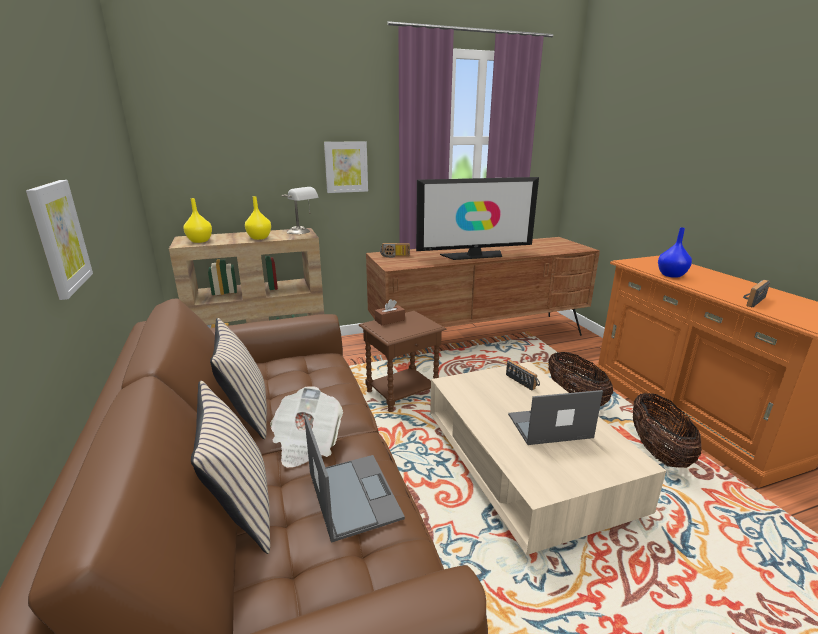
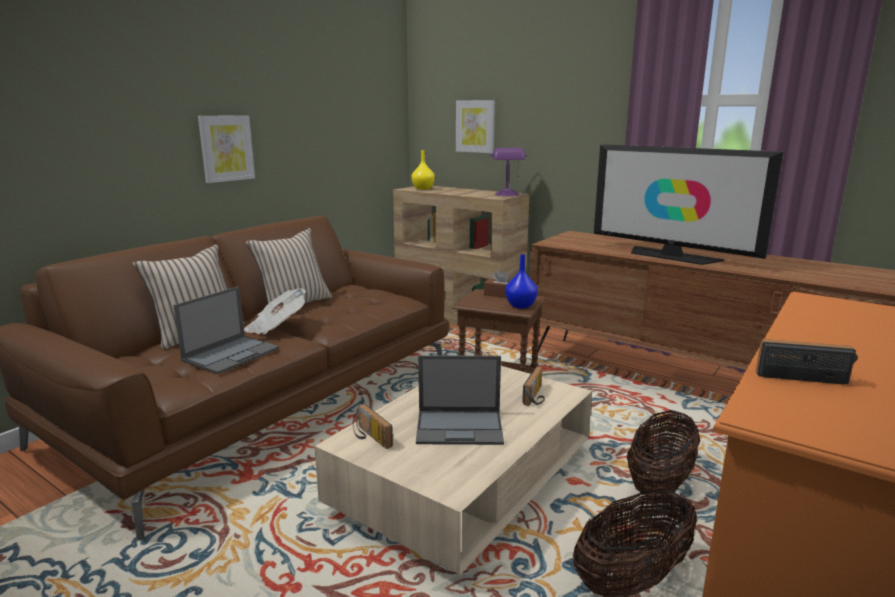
camera: 55 degrees right, 5 degrees down
(259, 238) = (462, 193): yellow vase -> none
(302, 232) = (507, 195): white table lamp -> purple table lamp
(346, 167) = (573, 130): picture -> picture (475, 126)
(394, 256) = (583, 238): radio -> radio (369, 437)
(548, 426) = (460, 427): laptop -> laptop turned 135 degrees clockwise
(670, 275) = (808, 323): blue vase -> blue vase (520, 305)

